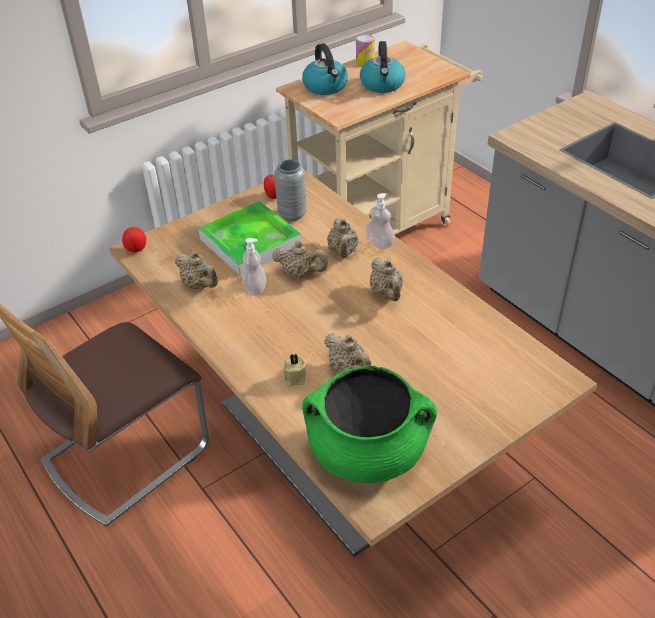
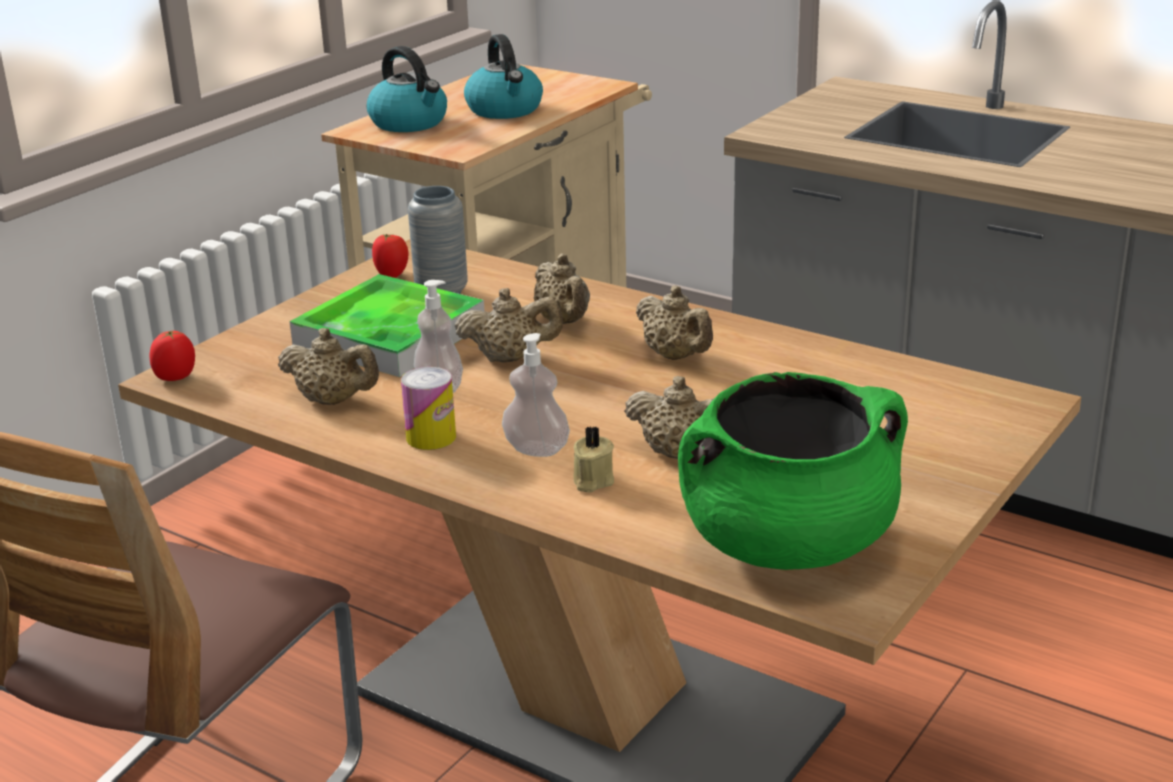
camera: 20 degrees left, 15 degrees down
(365, 62) = (455, 90): can -> can (431, 437)
(380, 243) = (619, 302): soap dispenser -> soap dispenser (536, 449)

